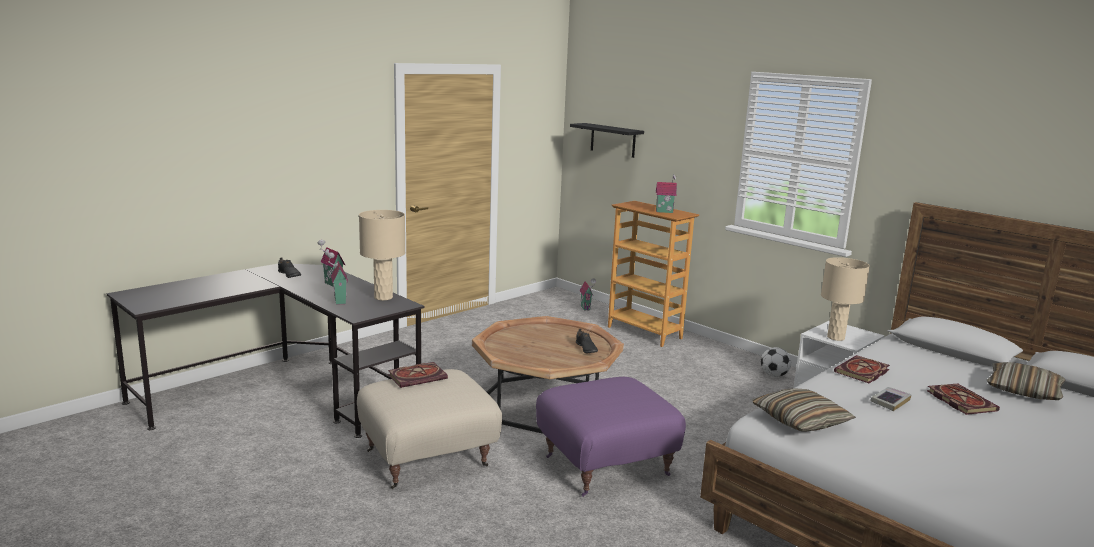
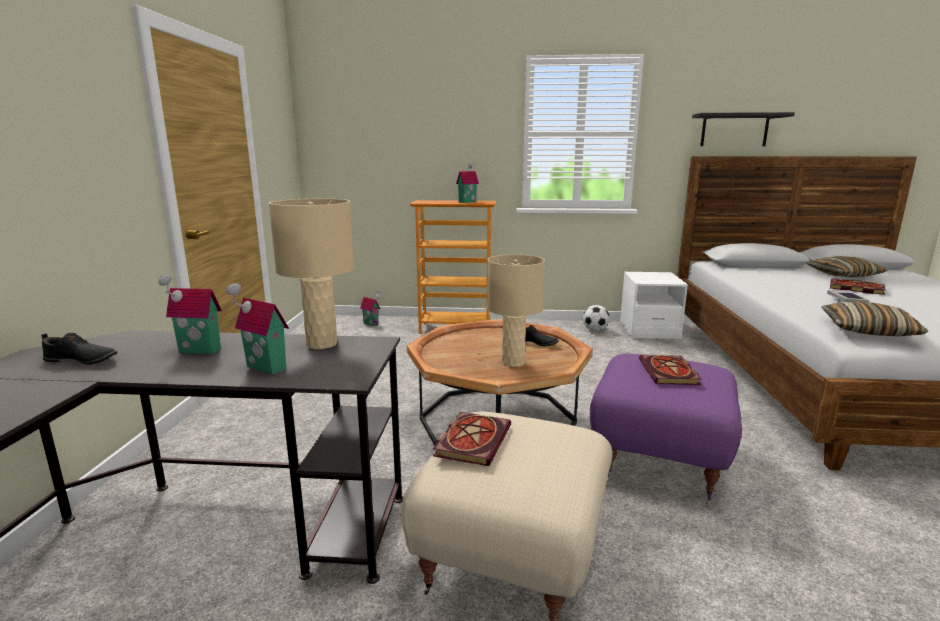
camera: 40 degrees left, 0 degrees up
(613, 140) = (367, 143): black shelf -> black shelf (734, 130)
(835, 337) = (657, 280): beige table lamp -> beige table lamp (512, 362)
(862, 372) = (774, 288): book -> book (670, 373)

